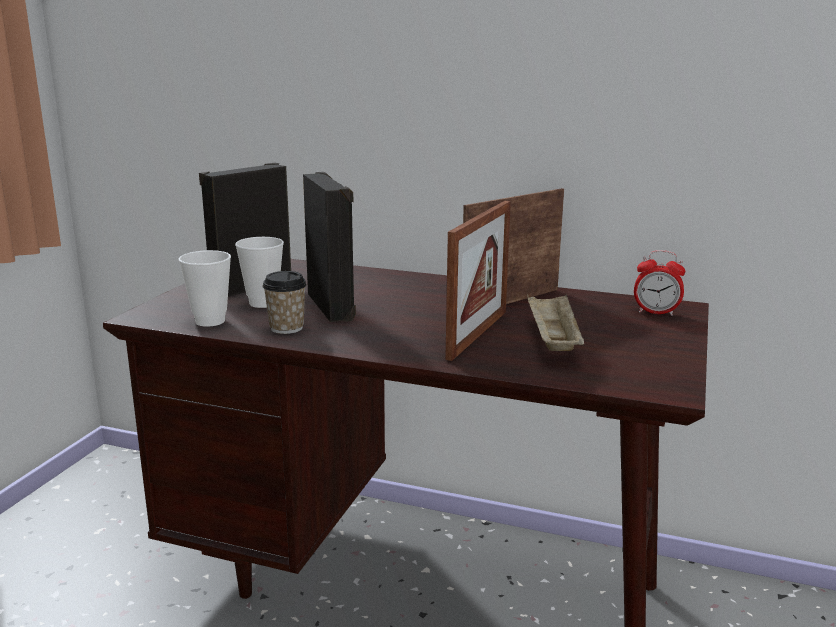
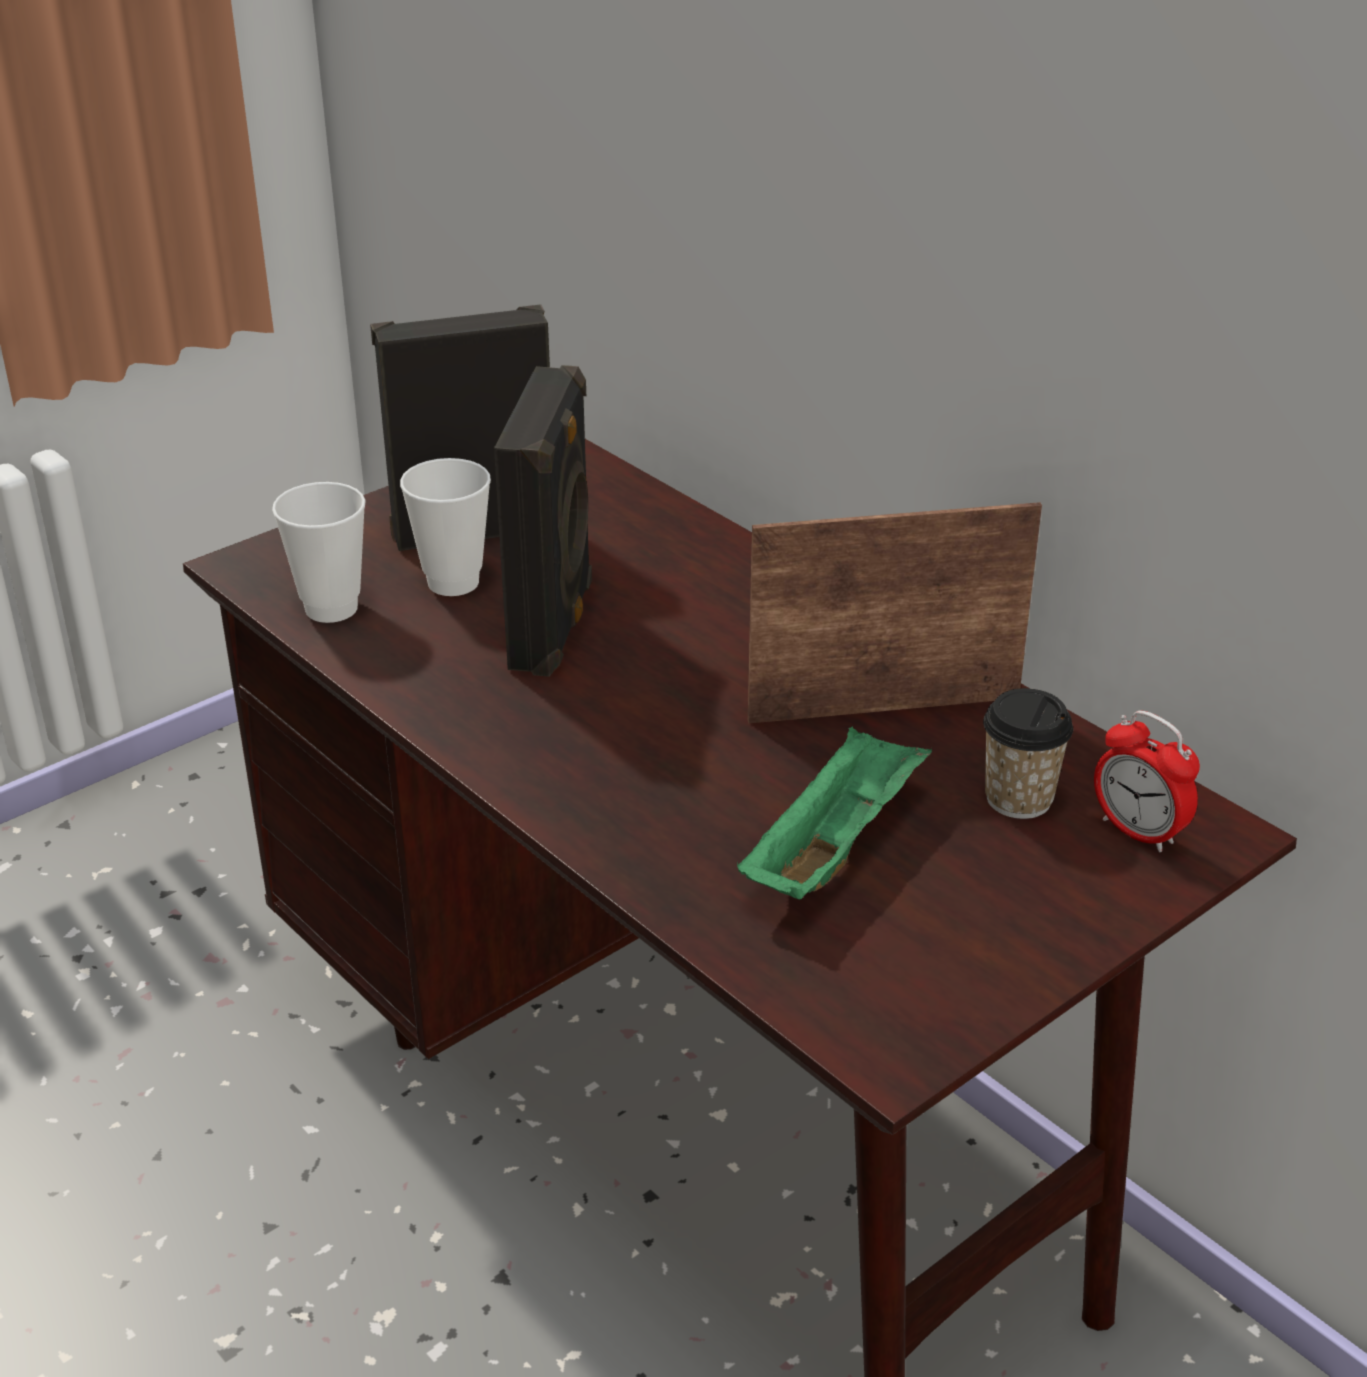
camera: 30 degrees right, 15 degrees up
(286, 328) = (428, 663): cup -> cup (1018, 799)
(477, 334) = (720, 783): picture frame -> none
(552, 341) = (833, 846): beige tray -> green tray

